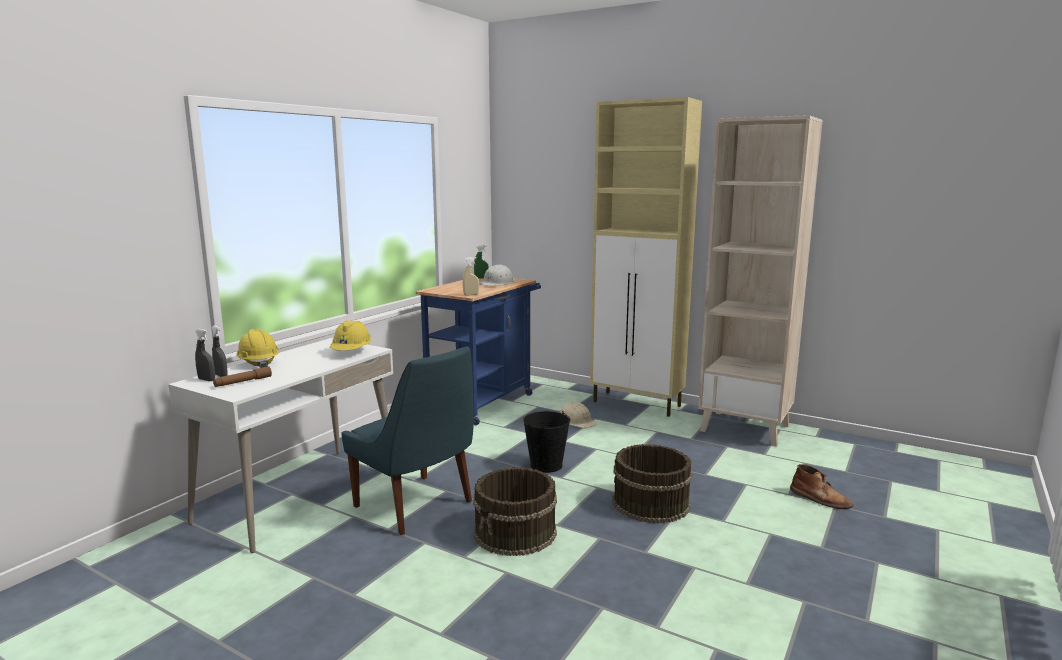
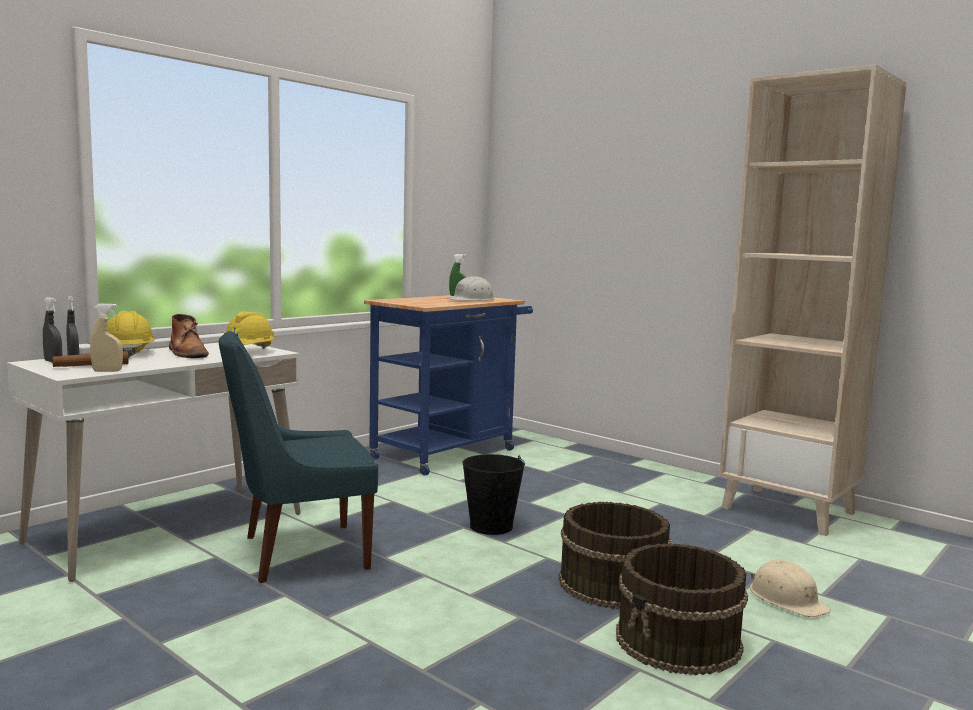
camera: 10 degrees right, 5 degrees down
(416, 506) = (299, 553): blue chair -> blue chair turned 105 degrees clockwise
(471, 295) = (427, 305): beige spray bottle -> beige spray bottle (107, 371)
(516, 533) = (409, 598): brown bucket -> brown bucket (679, 641)
(576, 421) = (556, 482): beige hard hat -> beige hard hat (787, 599)
(637, 404) = (648, 471): beige cabinet -> none
(820, 499) = (869, 605): brown boot -> brown boot (187, 353)

